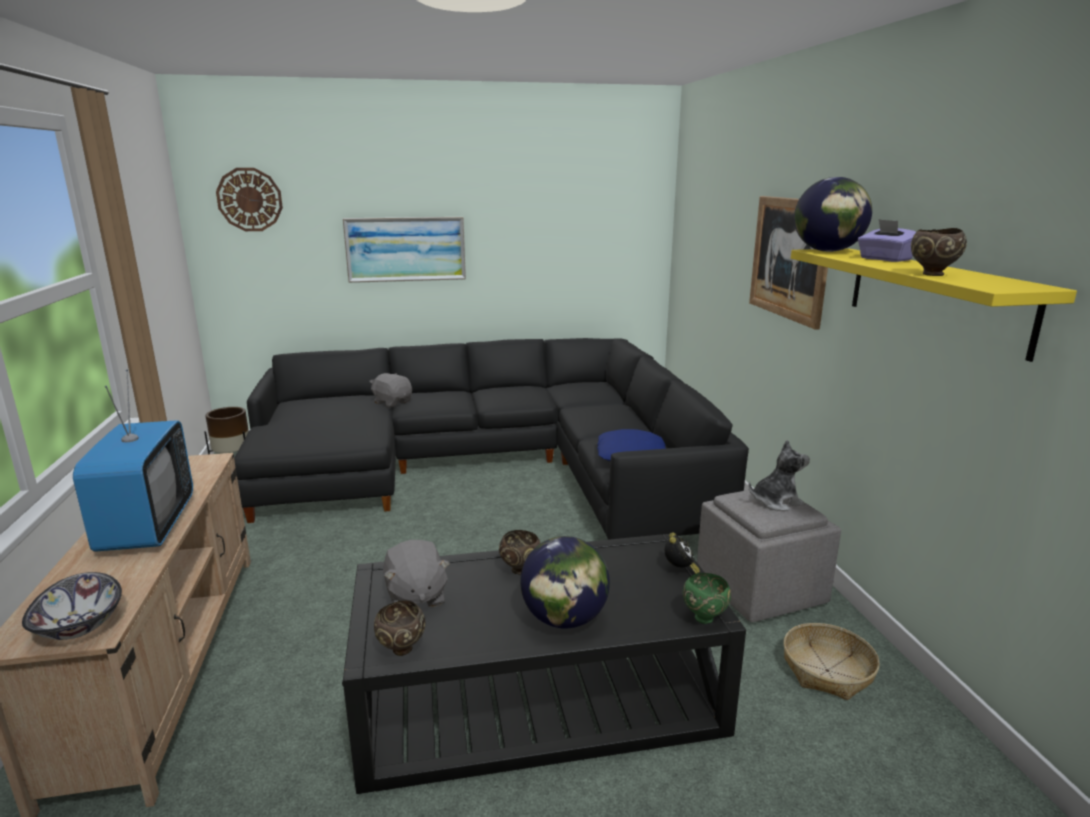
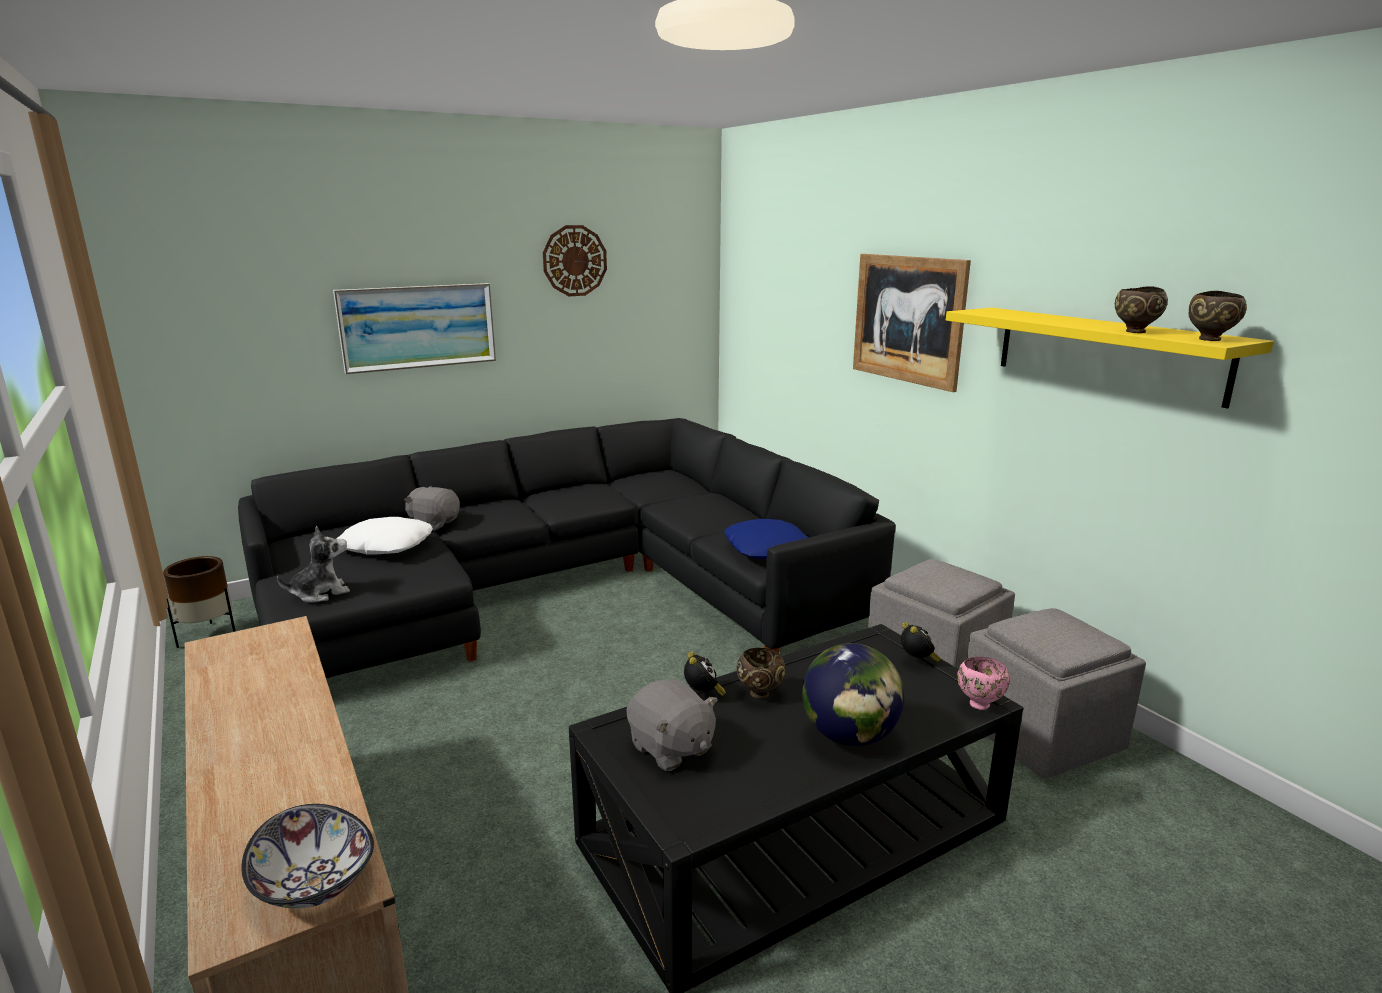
camera: 20 degrees left, 0 degrees up
(147, 526) = (279, 733): television -> none
(249, 199) = (198, 268): wall clock -> wall clock (574, 261)
(345, 414) = (385, 545): none -> white pillow
(401, 650) = (708, 812): brown bowl -> brown bowl (1210, 340)
(474, 561) = (703, 694): none -> alarm clock
(704, 618) = (979, 704): green bowl -> pink bowl
(776, 502) = (947, 575): plush toy -> plush toy (320, 593)
(827, 251) = (984, 311): globe -> none
(827, 671) = (1042, 736): basket -> grey ottoman
(885, 259) = (1055, 318): purple tissue box -> none

